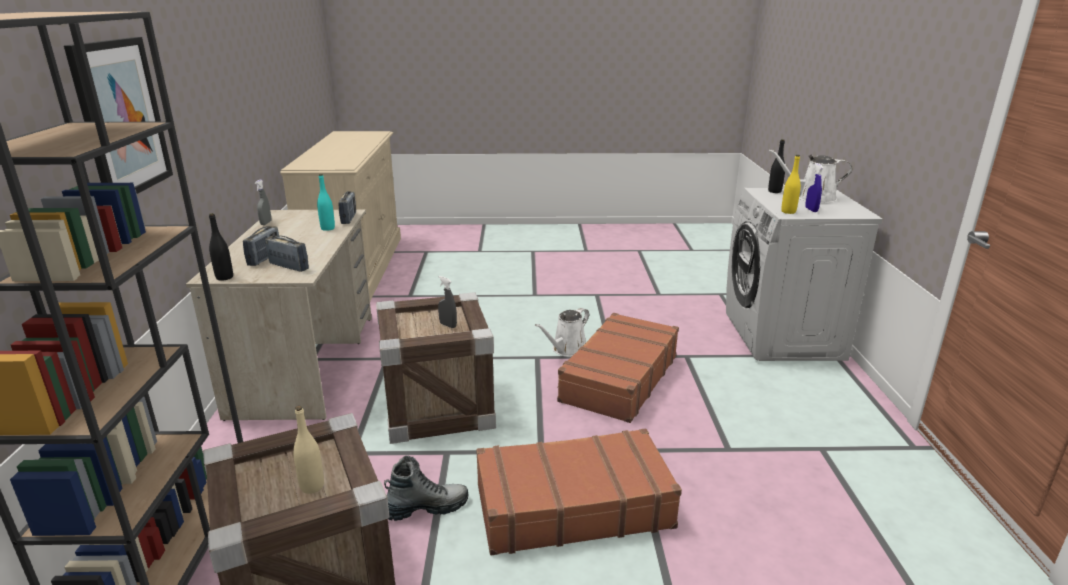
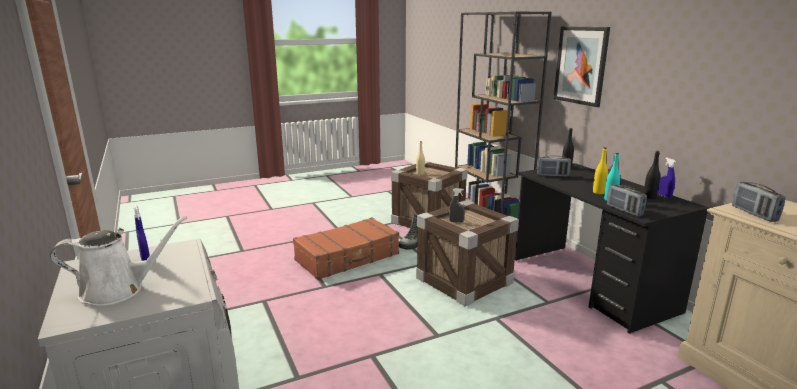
camera: 155 degrees right, 5 degrees down
(264, 258) = (579, 177): radio -> radio (754, 214)
(266, 223) = (664, 196): grey spray bottle -> blue spray bottle
(306, 363) = (591, 284): beige desk -> black desk
(567, 350) = (418, 351): white watering can -> none
(618, 378) = (355, 333): brown suitcase -> none
(774, 191) = (168, 298): black bottle -> black bottle (649, 197)
(788, 212) = (180, 250): yellow bottle -> yellow bottle (598, 192)

